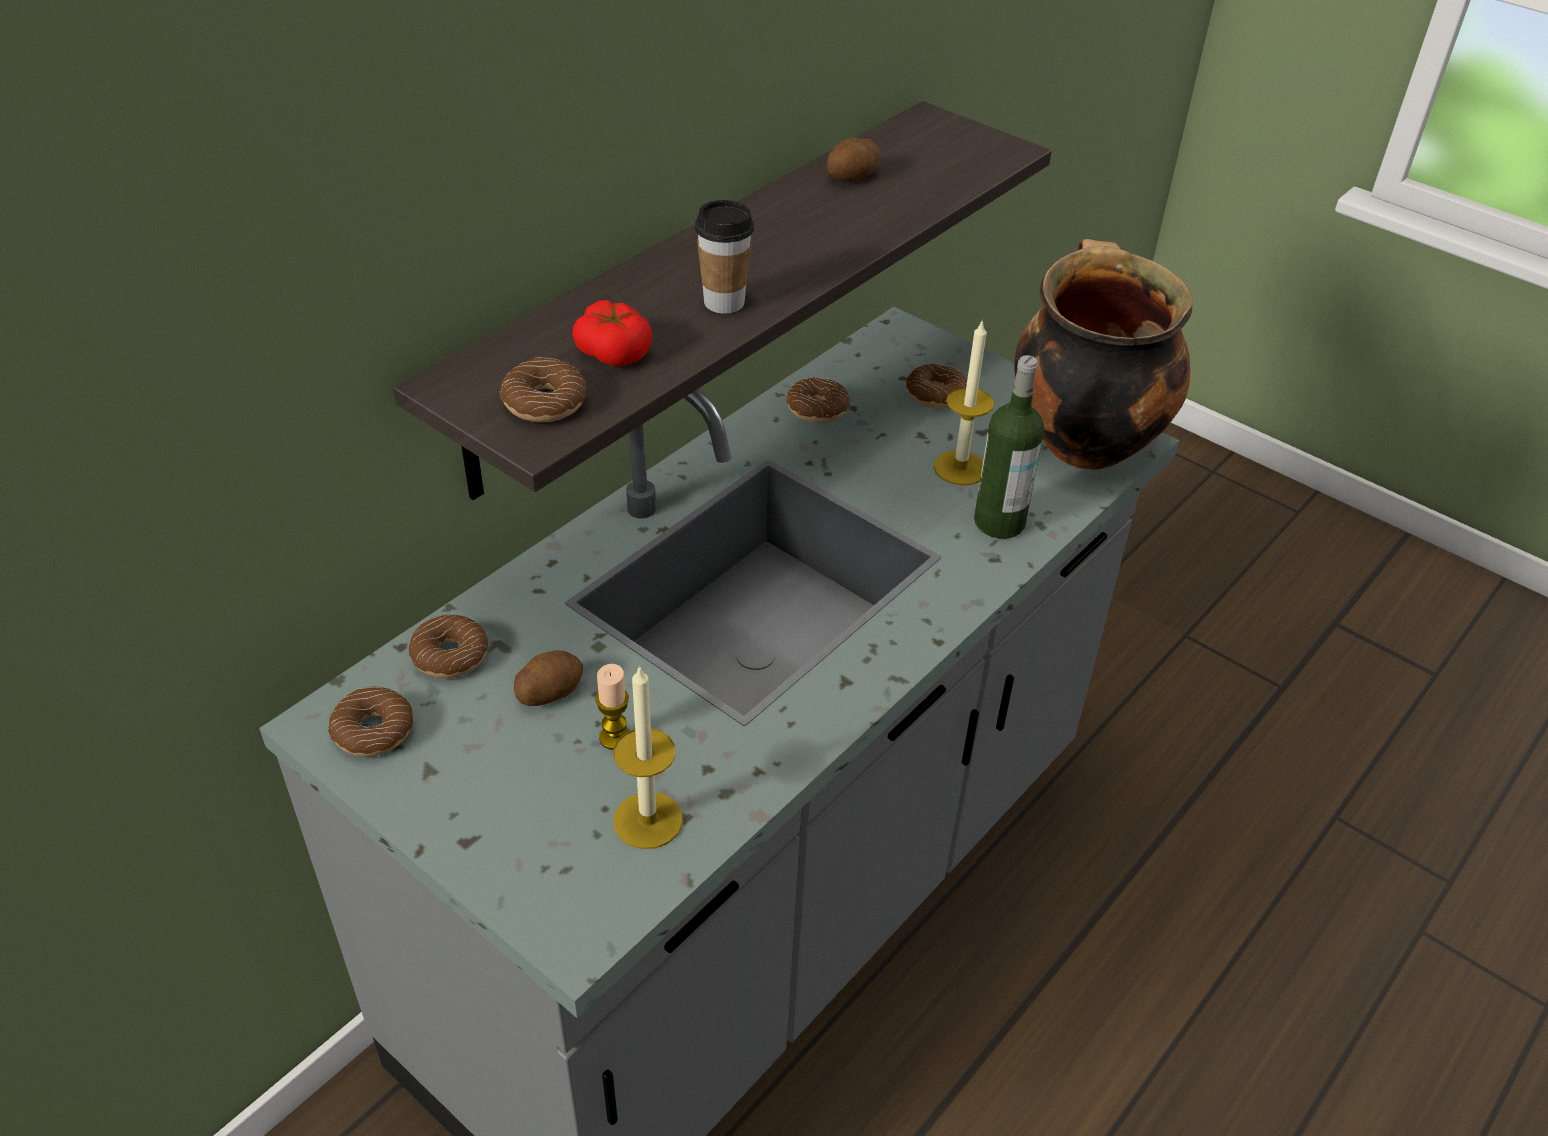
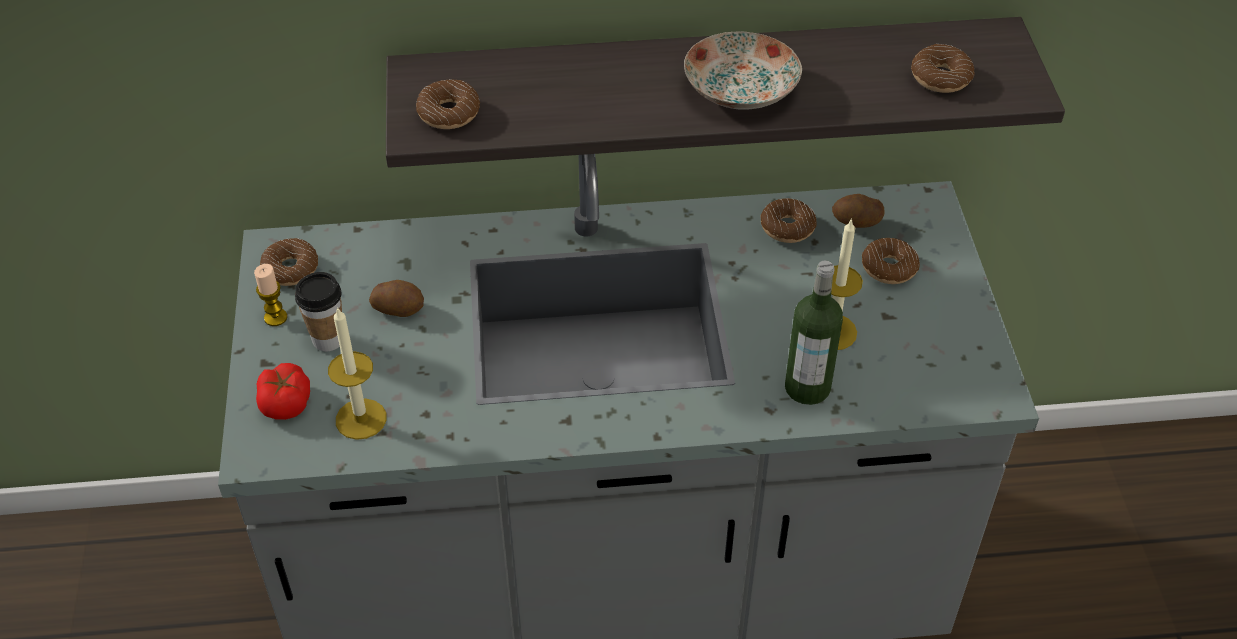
camera: 45 degrees right, 5 degrees up
(450, 655) = (374, 251): donut -> donut (940, 77)
(614, 352) = (529, 102): tomato -> tomato (286, 402)
(615, 737) = (400, 360): candle -> candle (275, 317)
(724, 302) = (641, 104): cup -> cup (328, 339)
(792, 250) = (739, 90): none -> plate
(853, 177) = (867, 55): potato -> potato (856, 222)
(1082, 441) = (955, 369): cooking pot -> none

